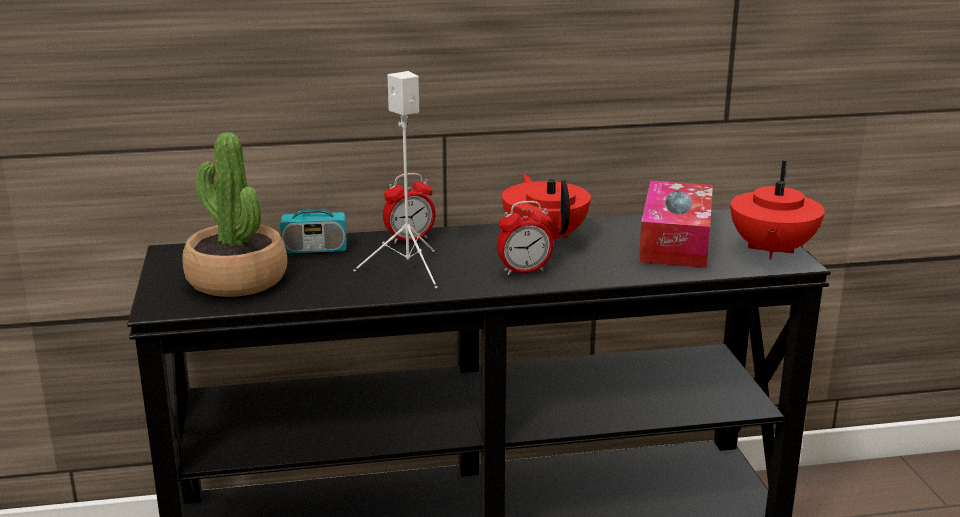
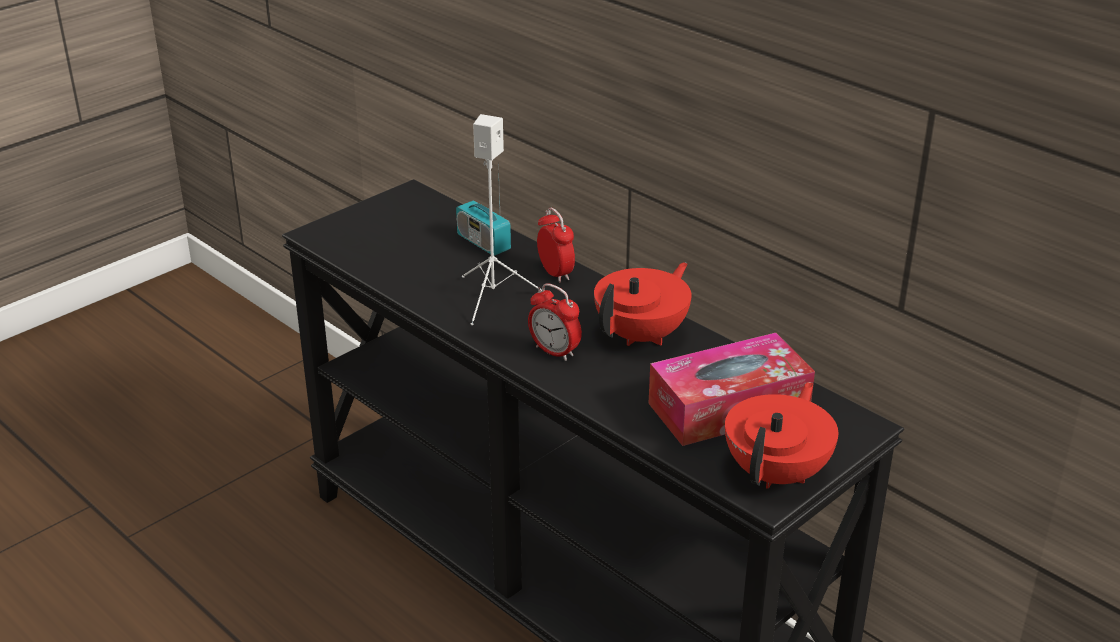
camera: 55 degrees right, 10 degrees up
(236, 280) = (390, 238): potted plant -> none
(409, 239) = (555, 273): alarm clock -> alarm clock turned 150 degrees counterclockwise
(771, 251) = (778, 473): red teapot -> red teapot turned 135 degrees clockwise

